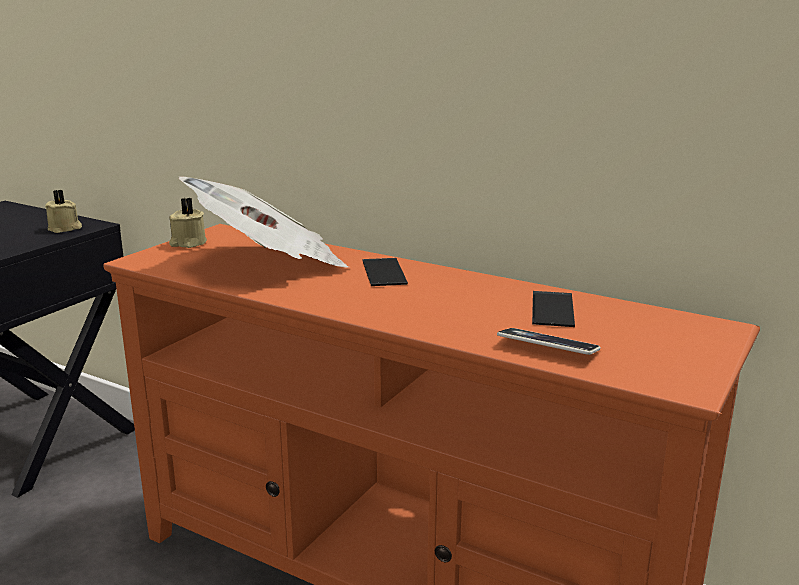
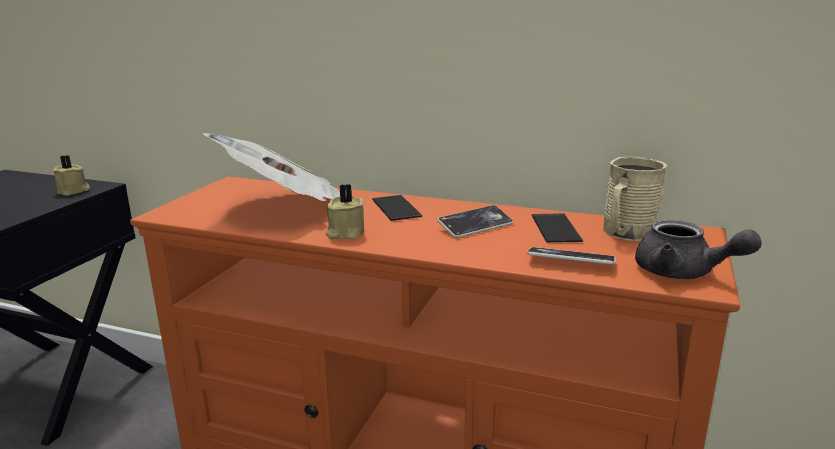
camera: 10 degrees left, 0 degrees up
(188, 243) = (205, 195): beige candle -> beige candle (345, 233)
(462, 299) = (475, 226): none -> phone
(632, 322) = (626, 233): none -> beige mug
(672, 372) = (683, 273): none -> grey teapot

